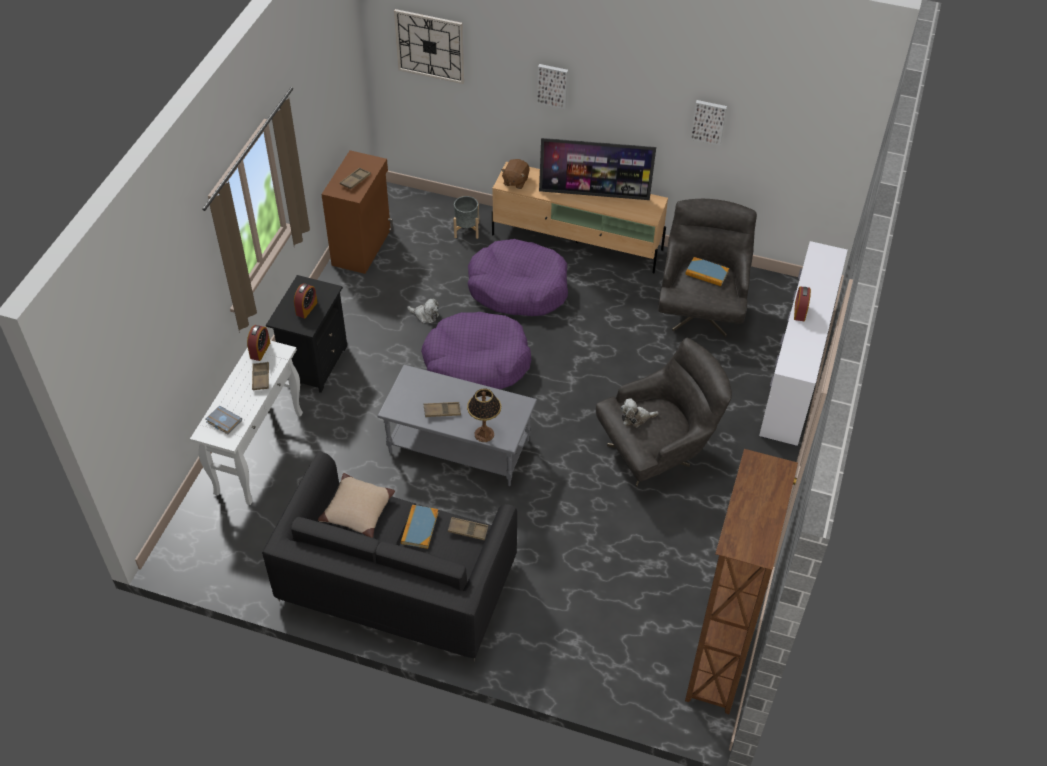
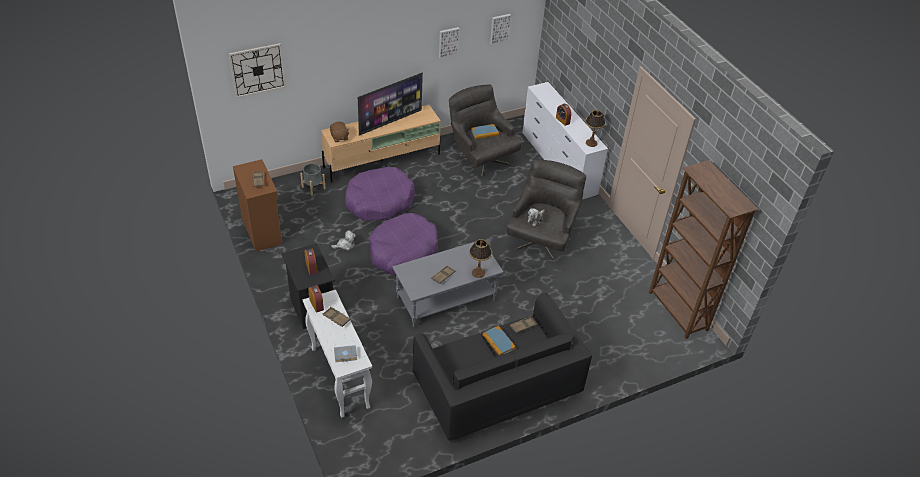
camera: 45 degrees left, 5 degrees down
(358, 510) = (456, 356): beige pillow -> none
(553, 85) = (347, 61): picture -> picture (499, 28)
(800, 363) = (591, 143): none -> table lamp

